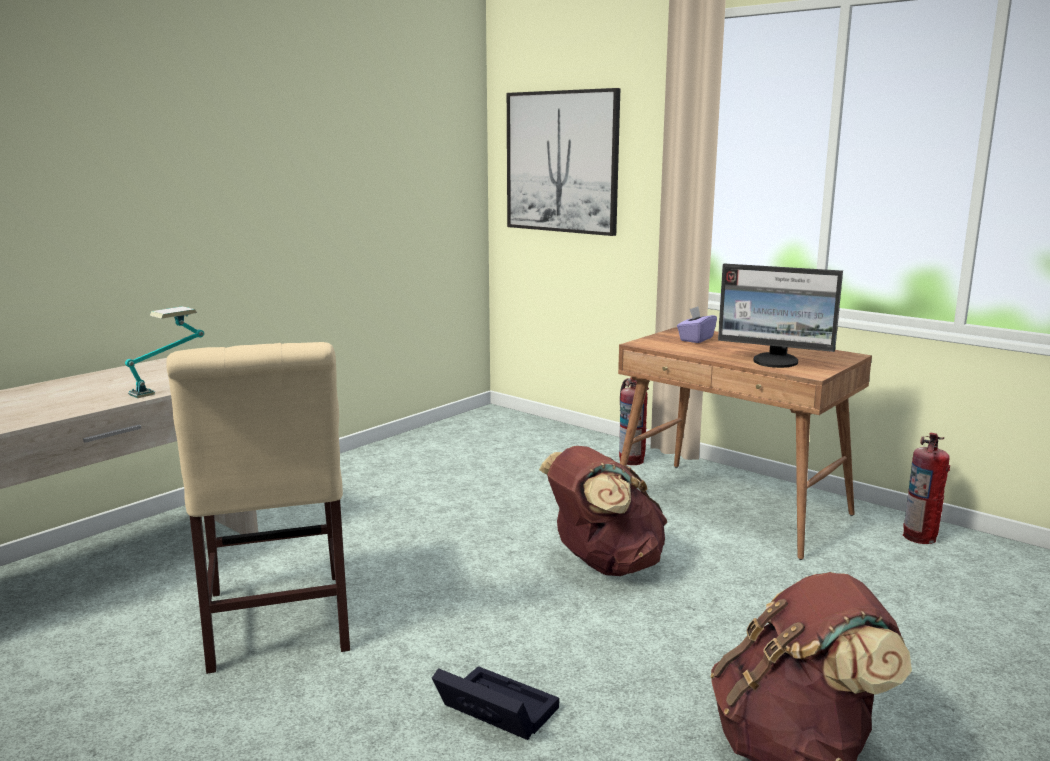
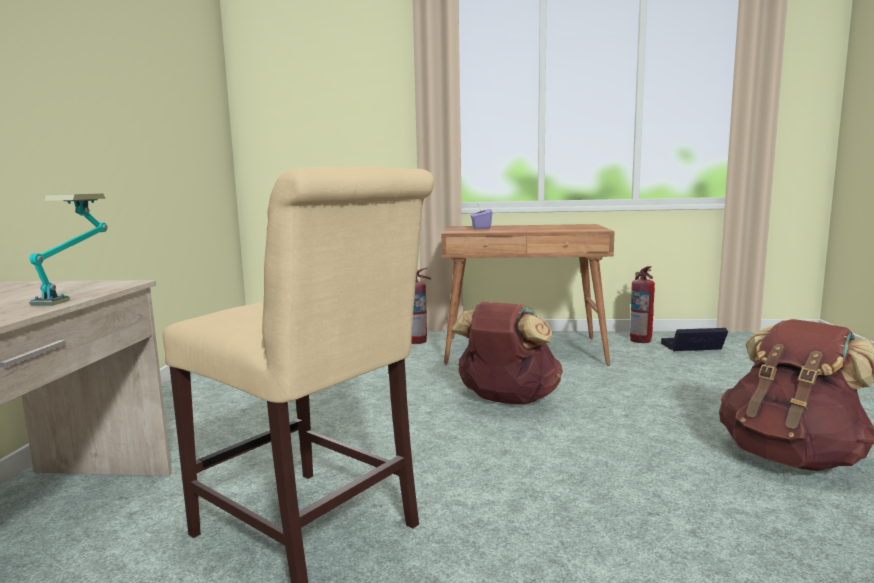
camera: 35 degrees left, 5 degrees down
(493, 711) = (605, 516): black storage box -> black storage box (691, 348)
(562, 162) = (311, 111): picture -> none
(776, 362) = (562, 229): monitor -> none

